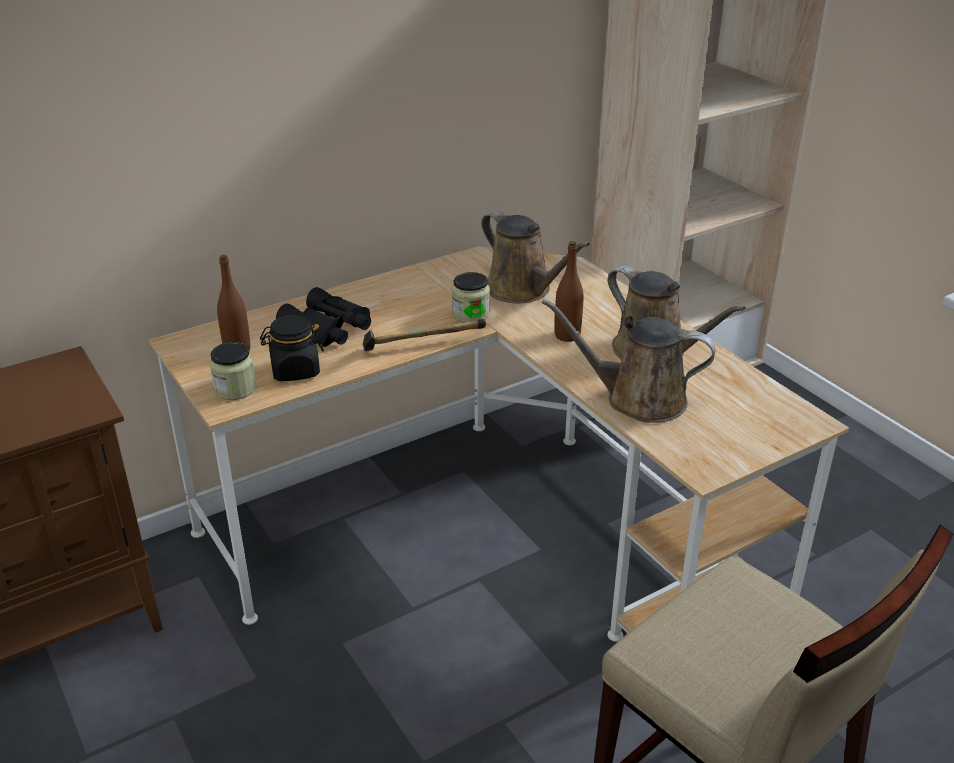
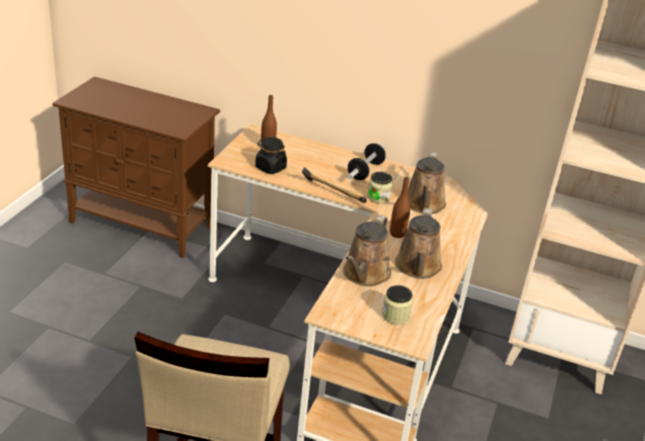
camera: 50 degrees right, 0 degrees up
(235, 389) = (239, 159): jar -> jar (395, 315)
(327, 329) = (313, 162): black binoculars -> none
(397, 298) = (365, 171): none -> dumbbell
(637, 399) = (364, 275): brown watering can -> brown watering can turned 135 degrees counterclockwise

